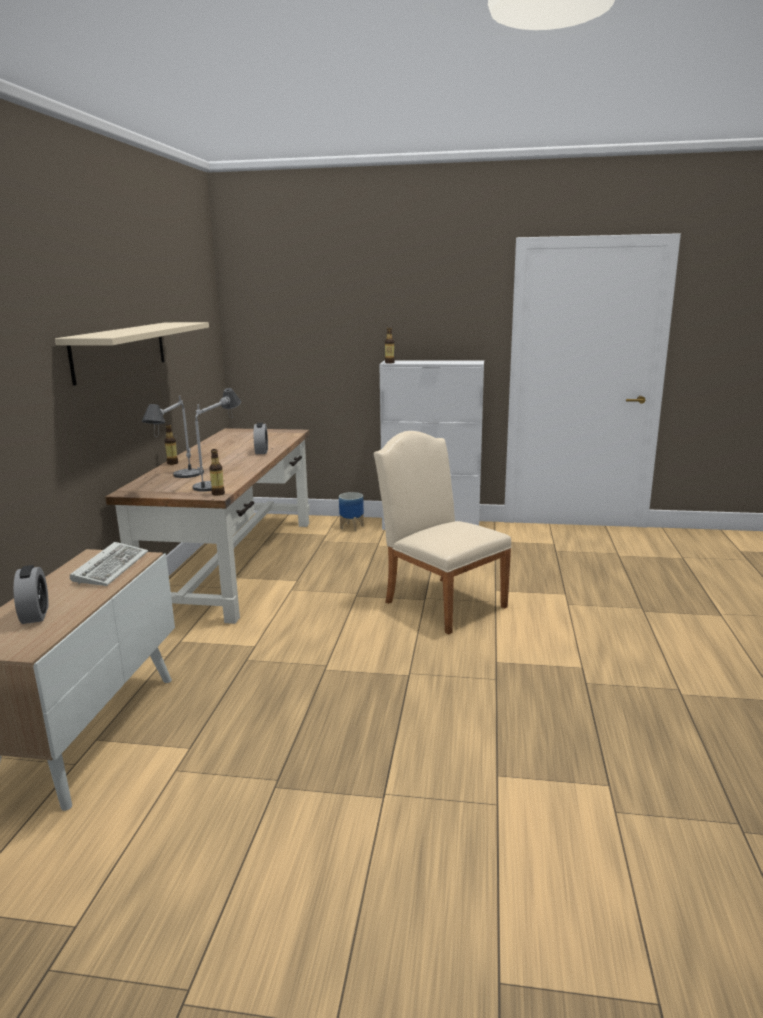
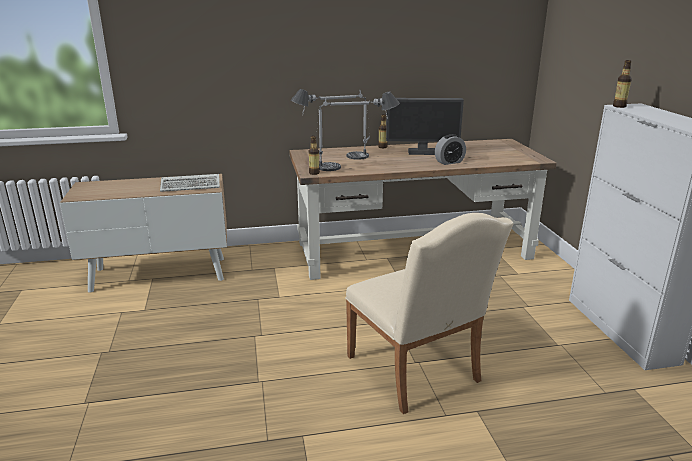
camera: 70 degrees right, 5 degrees up
(35, 615) = (119, 187): alarm clock -> none
(120, 350) = (340, 45): beige shelf -> none
(218, 455) = (422, 153): none -> monitor
(352, 527) = (553, 282): planter -> none
(440, 601) = (417, 373): beige chair -> beige chair turned 120 degrees clockwise

